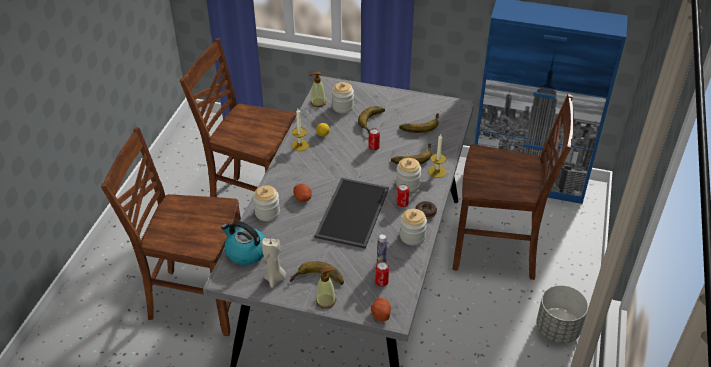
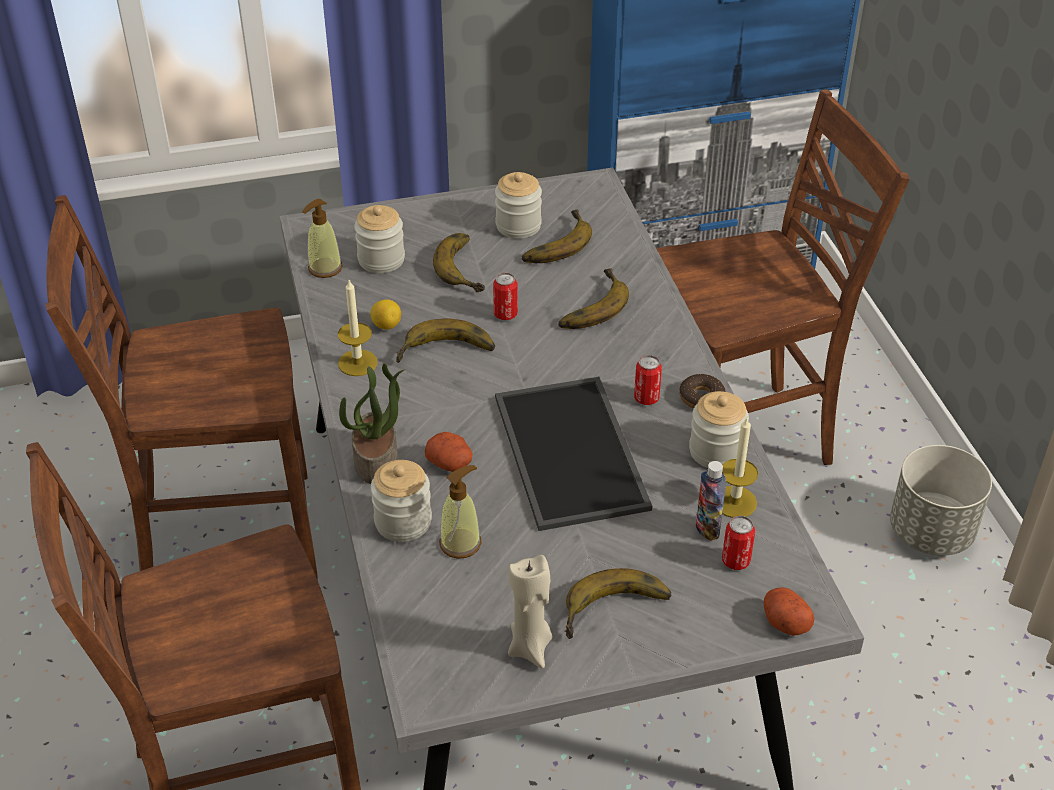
camera: 30 degrees left, 0 degrees up
(245, 252) = (425, 620): kettle -> none
(276, 186) = (377, 460): none -> potted plant
(326, 301) = (665, 645): soap dispenser -> soap dispenser (460, 543)
(337, 154) = (446, 353): none -> banana
(407, 184) = (626, 359): jar -> jar (518, 226)
(437, 171) = (657, 316): candle -> candle (735, 502)

